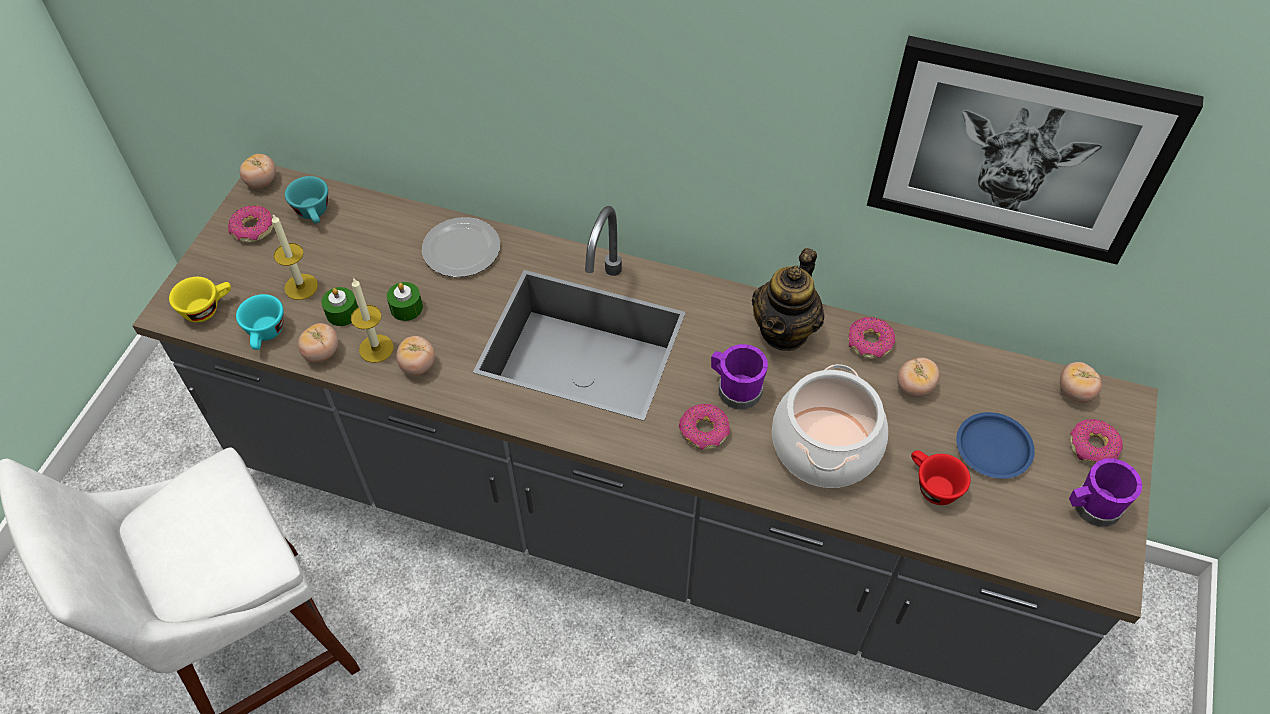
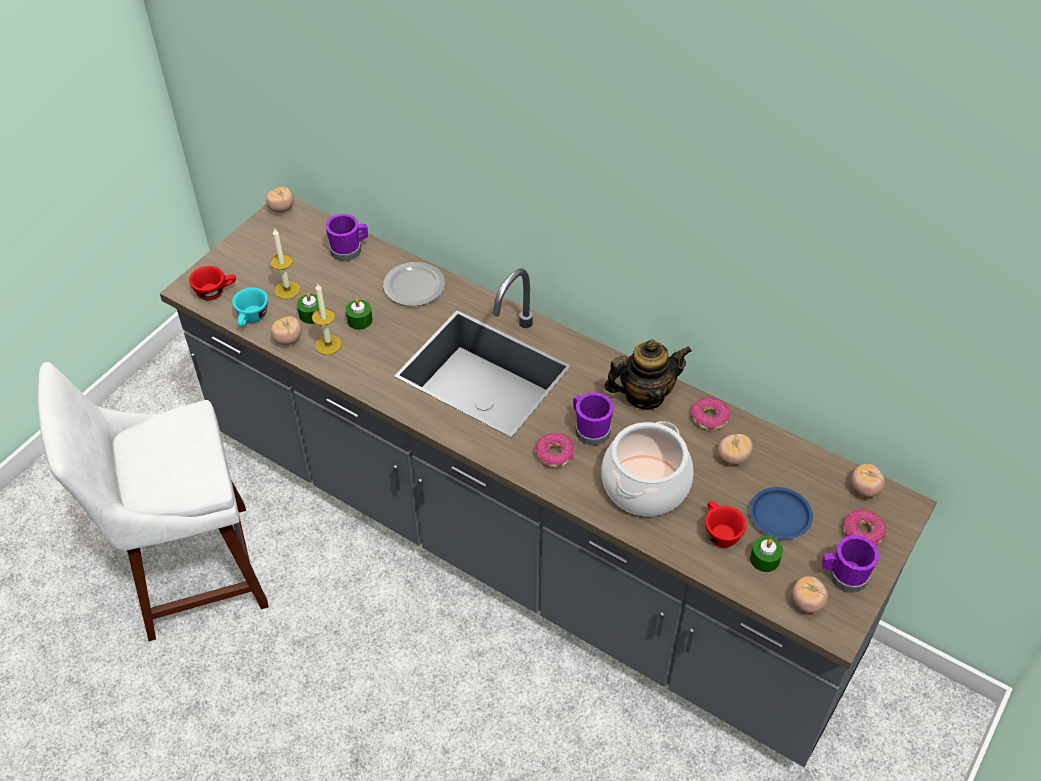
camera: 15 degrees right, 5 degrees down
(207, 308) = (215, 291): yellow cup -> red cup
(253, 229) = (264, 242): donut -> none
(314, 214) = (313, 239): turquoise cup -> none
(365, 219) = (349, 250): none -> purple mug
(418, 366) = (355, 363): tomato -> tomato (807, 603)
(784, 331) = (644, 395): teapot -> teapot turned 150 degrees counterclockwise
(995, 508) = (764, 559): none -> green candle
(1019, 151) = (819, 275): picture -> none

